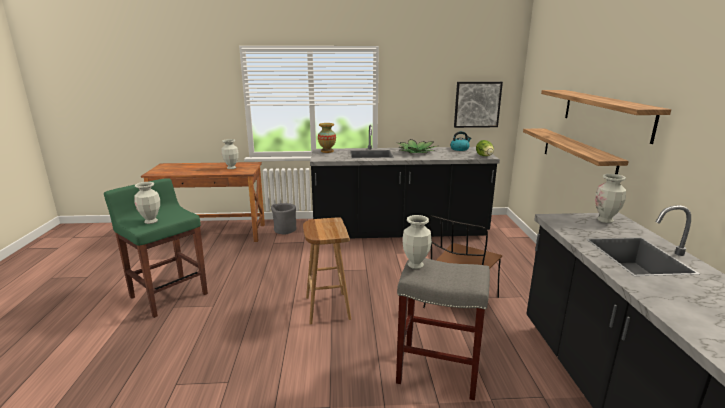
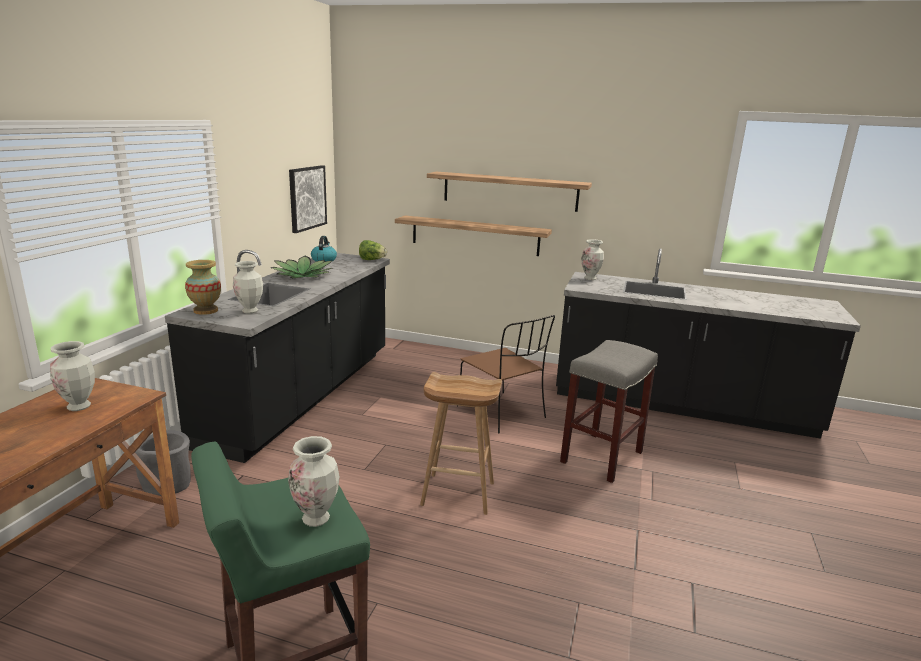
camera: 70 degrees left, 0 degrees up
(415, 265) = (604, 360): vase -> vase (250, 311)

